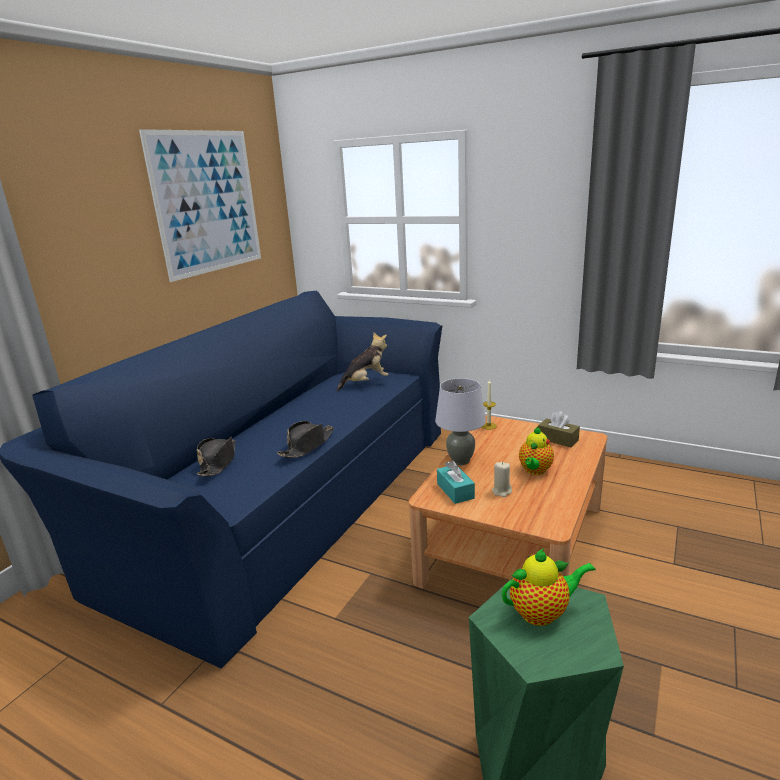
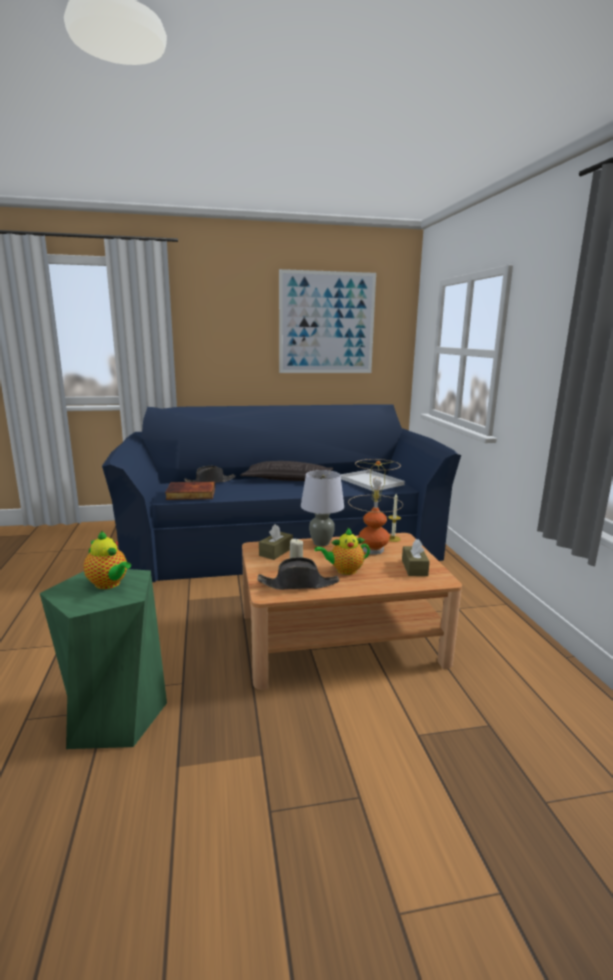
camera: 50 degrees right, 5 degrees down
(245, 487) = (190, 494): none -> book
(293, 415) = (288, 479): none -> pillow
(307, 445) = (255, 492): black hat -> black hat (298, 584)
(366, 383) = (369, 481): plush toy -> white tray
(455, 491) = (276, 552): turquoise tissue box -> brown tissue box
(503, 442) = (373, 550): none -> table lamp

